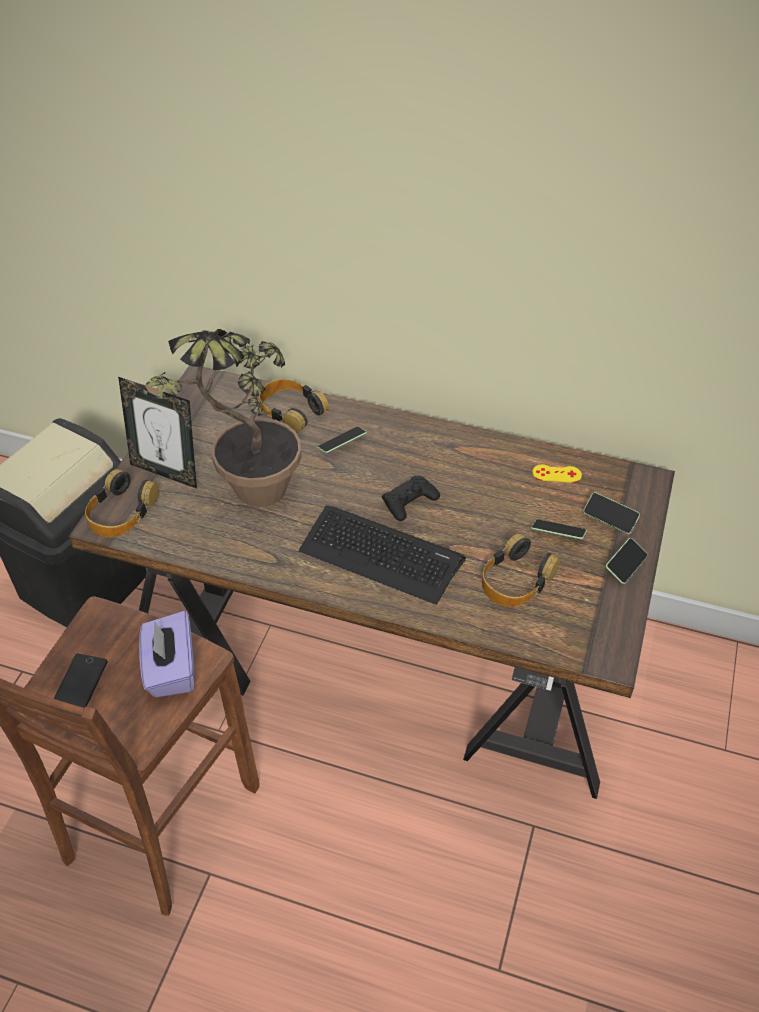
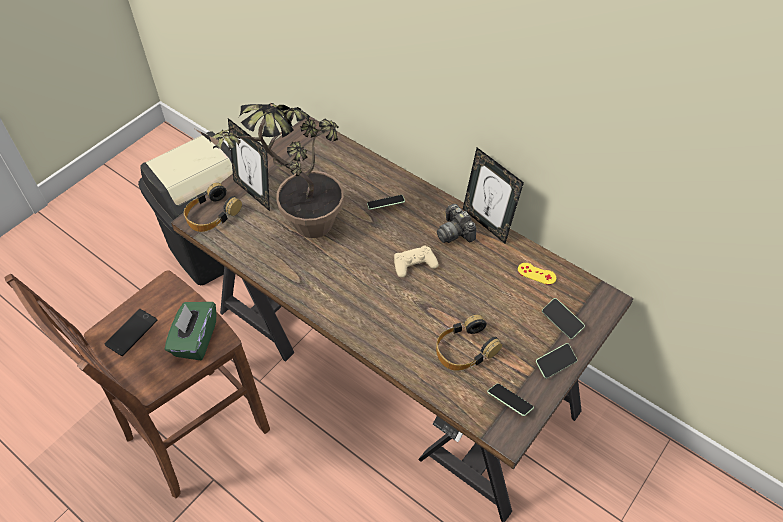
camera: 20 degrees right, 5 degrees up
(171, 669) = (195, 340): purple tissue box -> green tissue box
(291, 410) = (361, 169): headphones -> none
(381, 554) = (375, 299): keyboard -> none
(409, 502) = (414, 264): black game controller -> beige game controller
(440, 453) = (455, 232): none -> camera
(473, 434) = (487, 223): none -> picture frame
(557, 534) = (514, 322): phone -> phone (509, 402)

